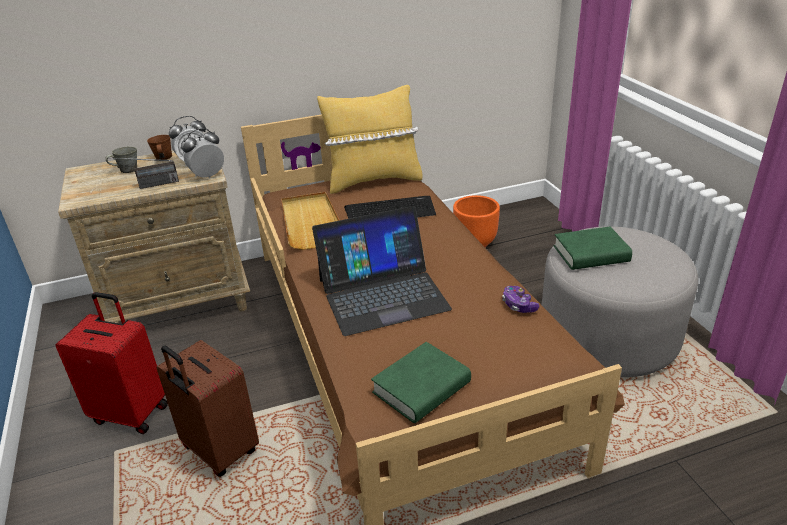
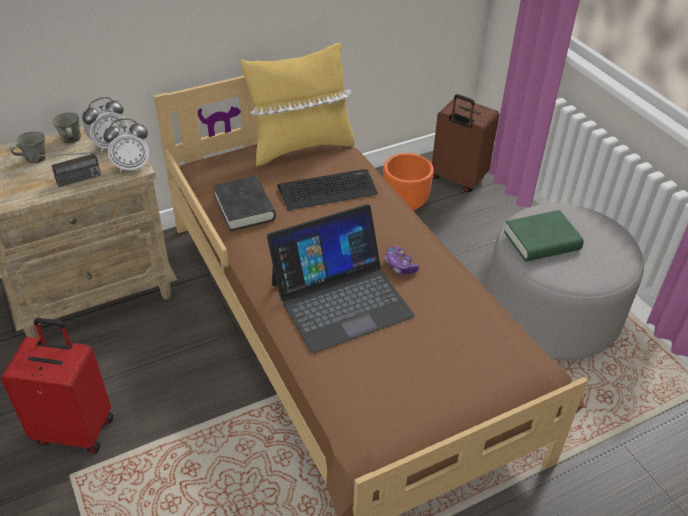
camera: 10 degrees left, 10 degrees up
(163, 158) = (71, 139): brown mug -> grey mug
(207, 176) = (132, 166): alarm clock -> alarm clock turned 150 degrees counterclockwise
(219, 451) = (181, 467): brown suitcase -> brown suitcase (457, 179)
(311, 223) = (244, 208): beige tray -> black book
(421, 388) = (401, 409): green book -> none
(518, 305) = (479, 308): game controller -> game controller (400, 266)

